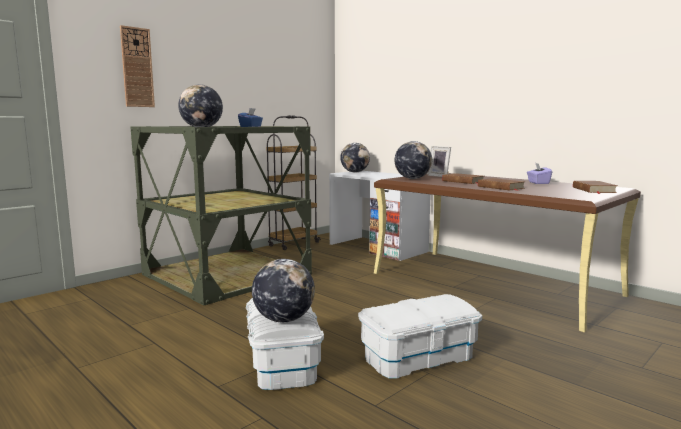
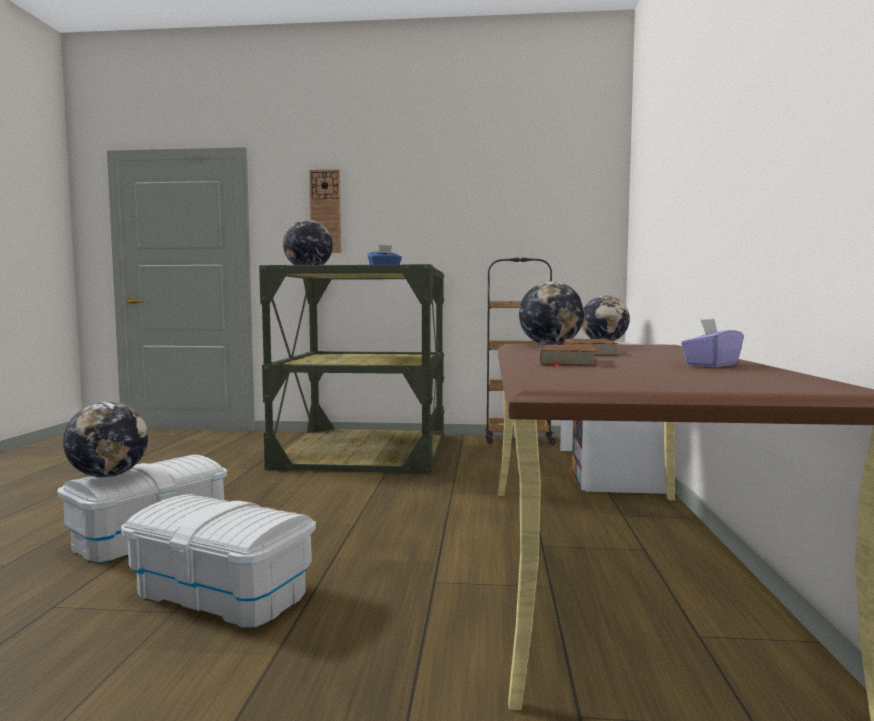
camera: 50 degrees right, 5 degrees down
(440, 176) = (622, 347): picture frame -> none
(593, 190) = (718, 382): brown book -> none

